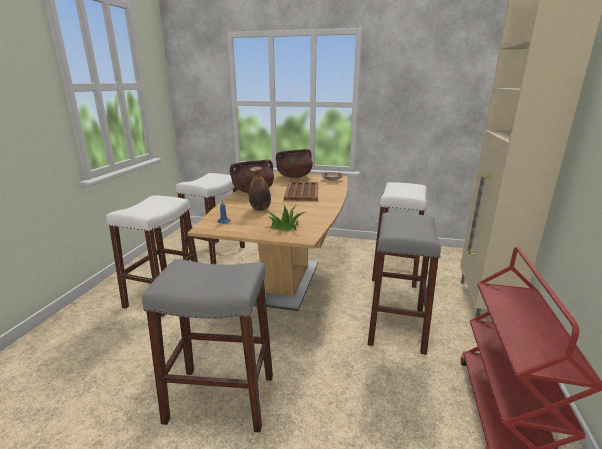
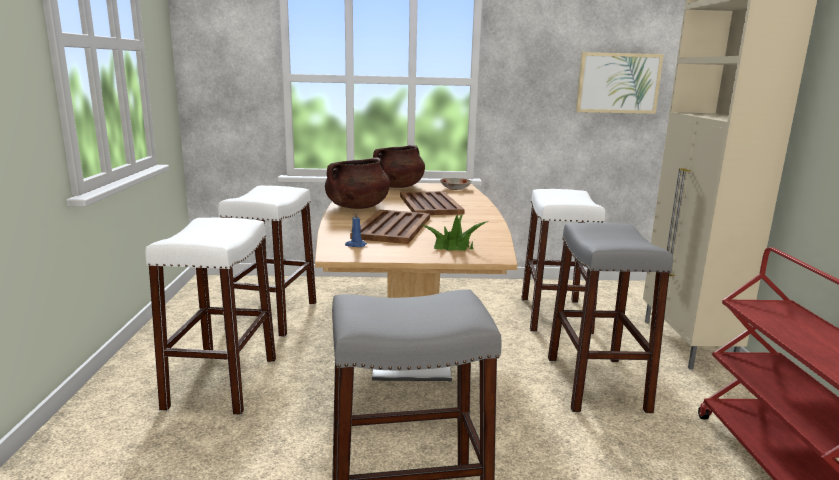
camera: 15 degrees left, 5 degrees down
(260, 209) = (393, 227): bottle -> brown tray
(463, 104) = (618, 83): none -> picture

